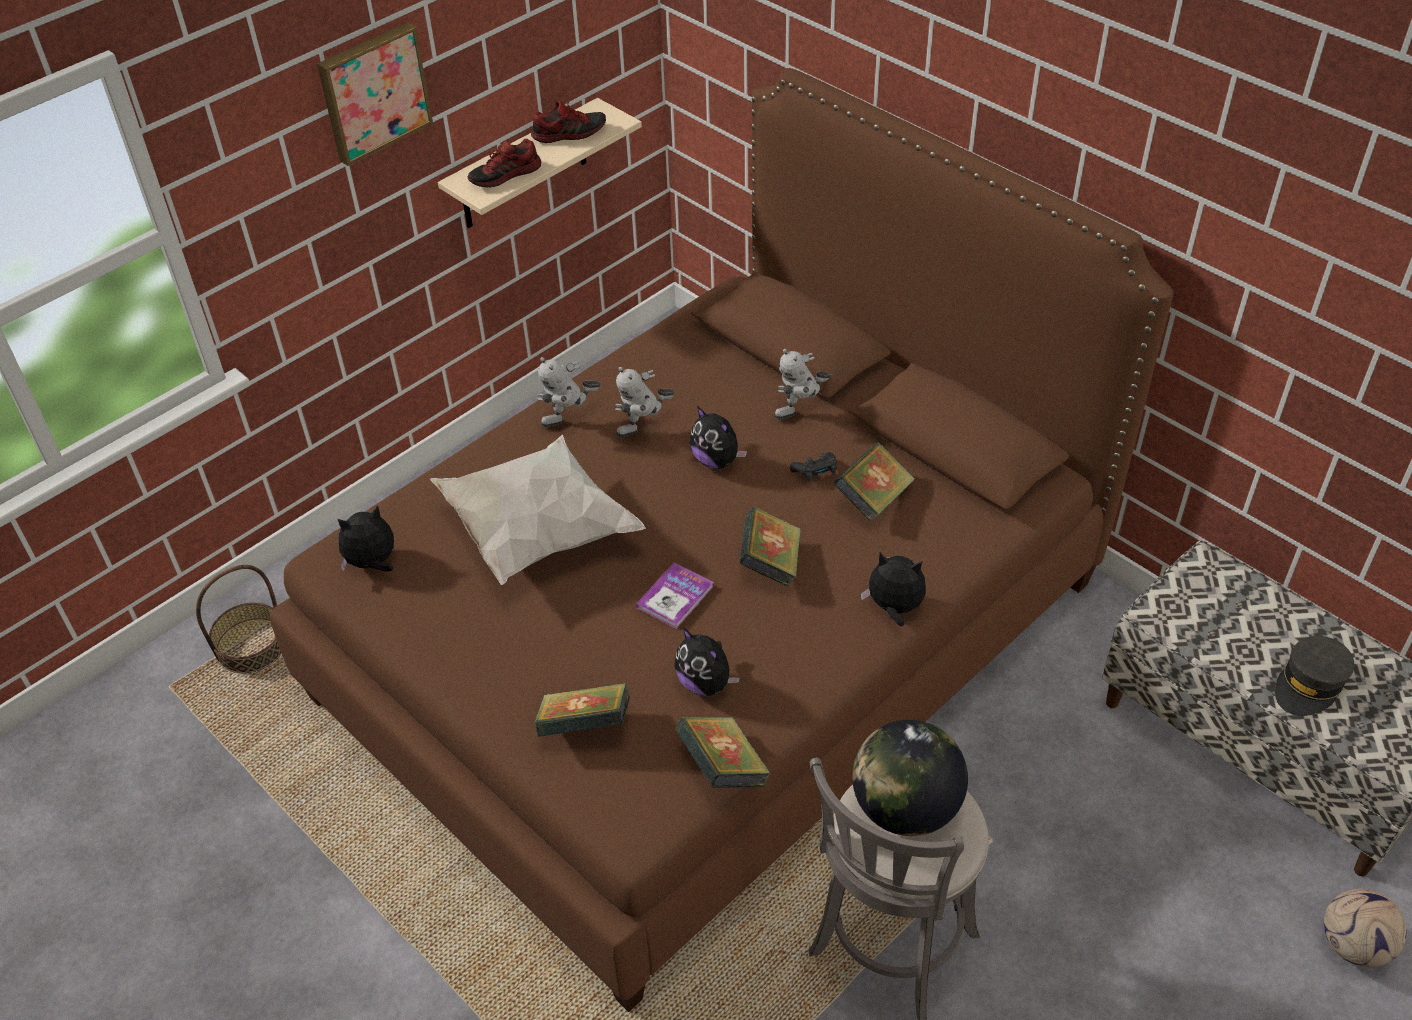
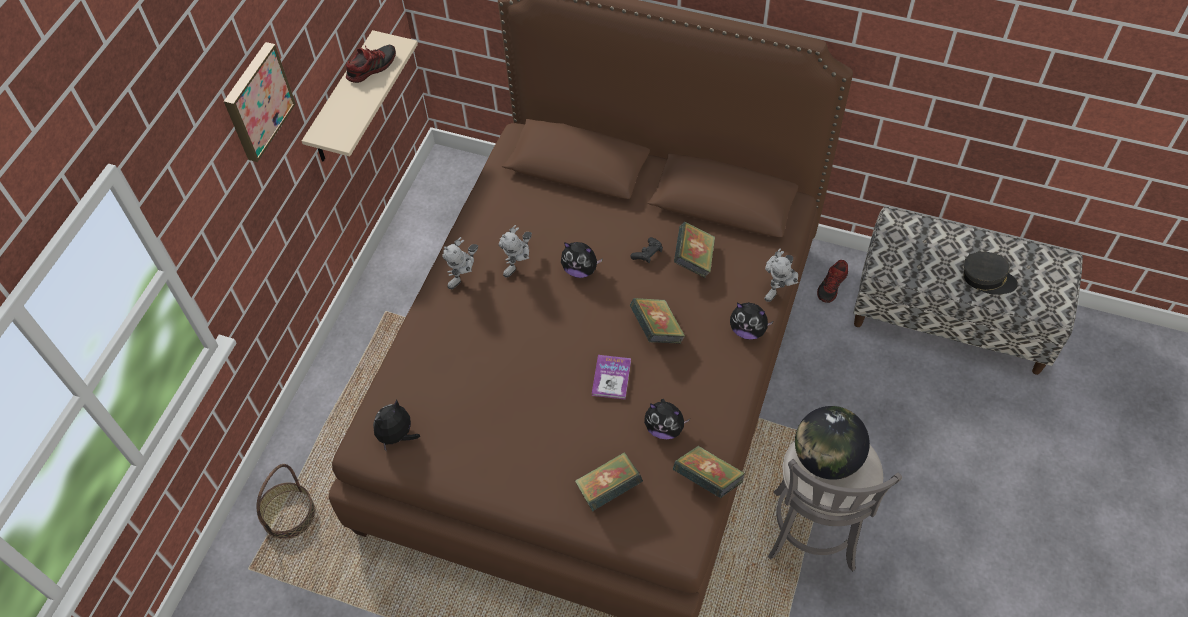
camera: 25 degrees left, 10 degrees up
(505, 175) = (348, 118): shoe -> shoe (832, 286)
(536, 532) = (495, 369): white pillow -> none
(801, 412) = (613, 213): toy robot -> toy robot (779, 289)
(894, 608) = (748, 330): plush toy -> plush toy turned 150 degrees counterclockwise
(1309, 684) = (987, 279): grey cap -> grey cap turned 90 degrees counterclockwise
(1355, 946) = (1053, 417): football -> none

